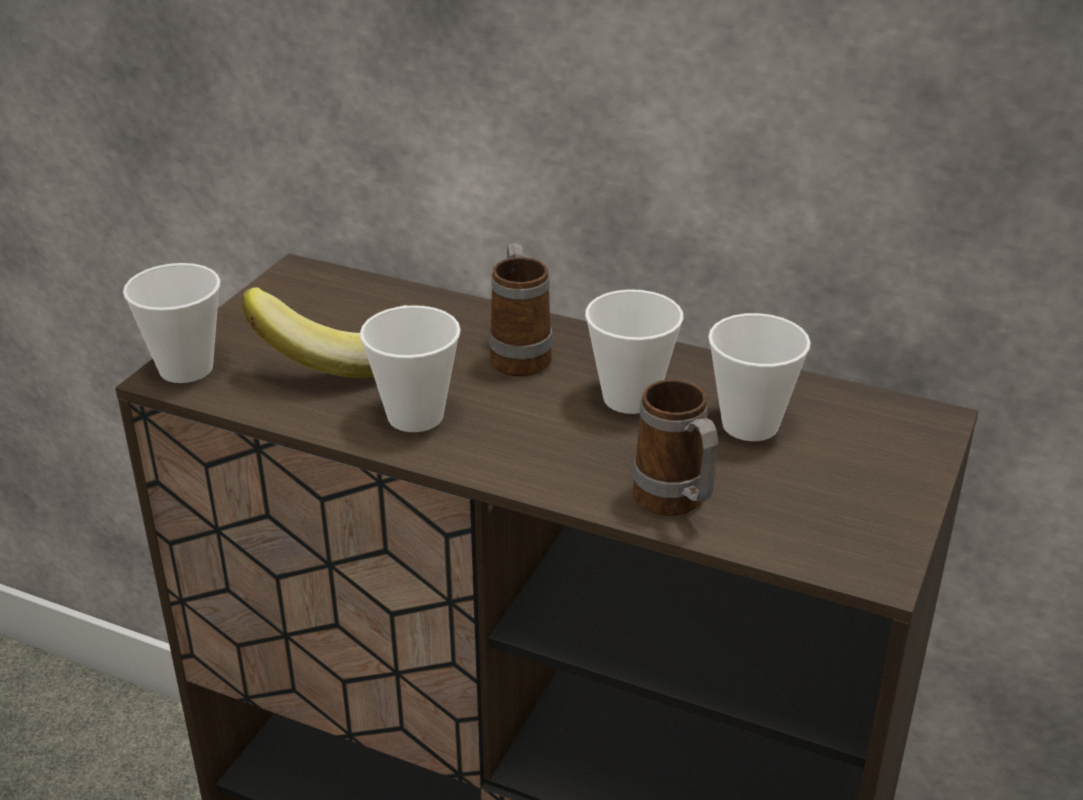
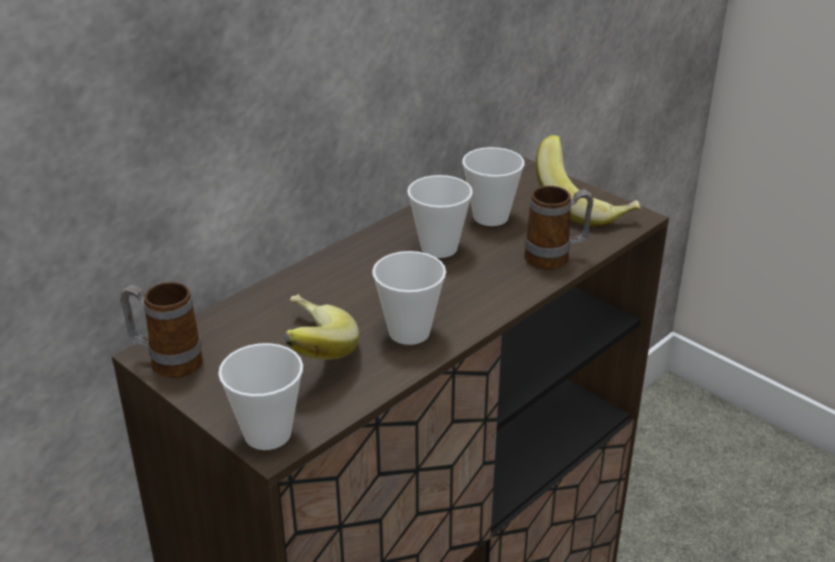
camera: 70 degrees left, 0 degrees up
(520, 353) = (358, 276): mug -> mug (167, 361)
(860, 509) = (584, 207): none -> banana

